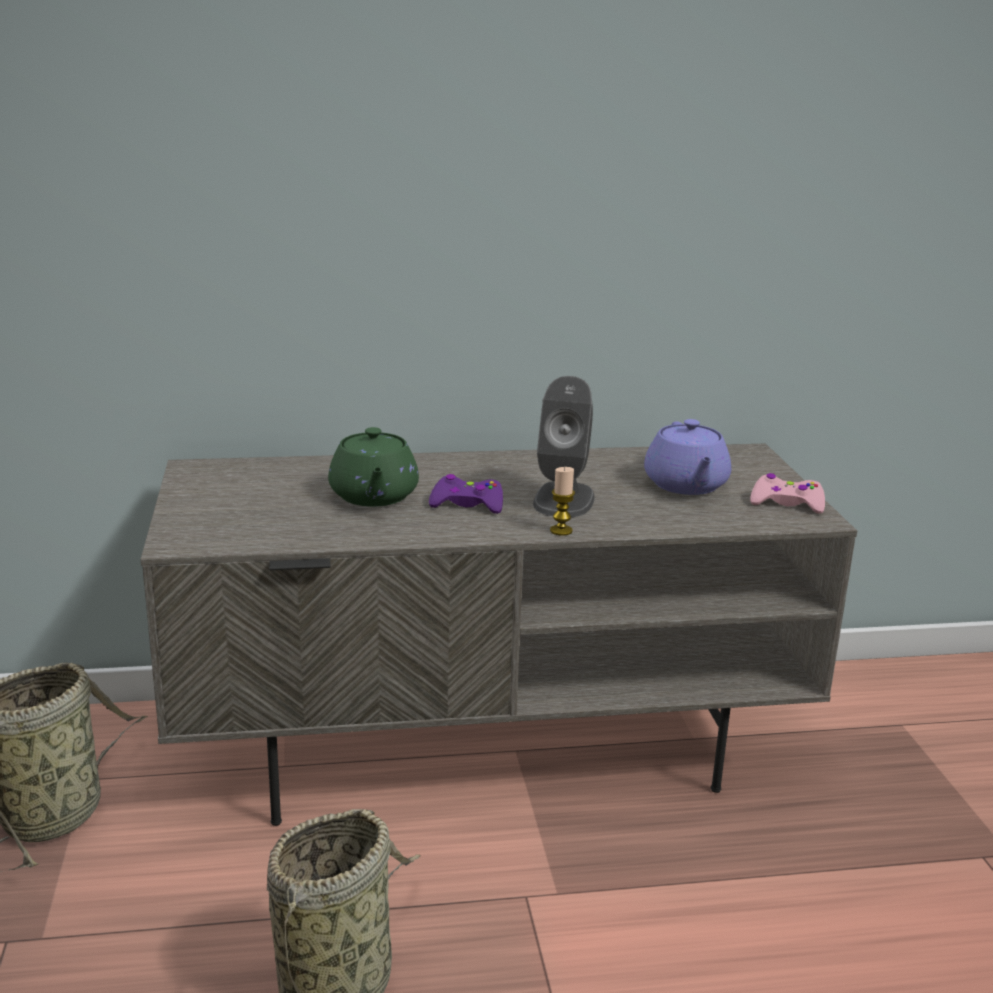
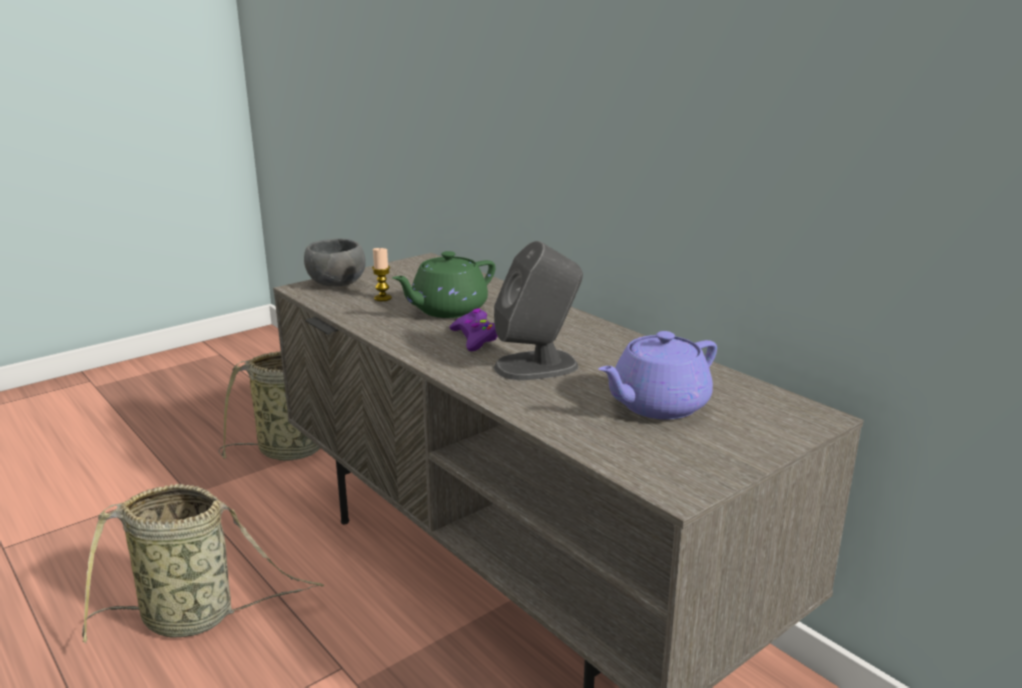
camera: 60 degrees right, 0 degrees up
(193, 525) = (335, 283): none -> grey bowl
(561, 531) = (467, 380): candle -> candle (382, 298)
(786, 503) = (694, 464): pink game controller -> none

